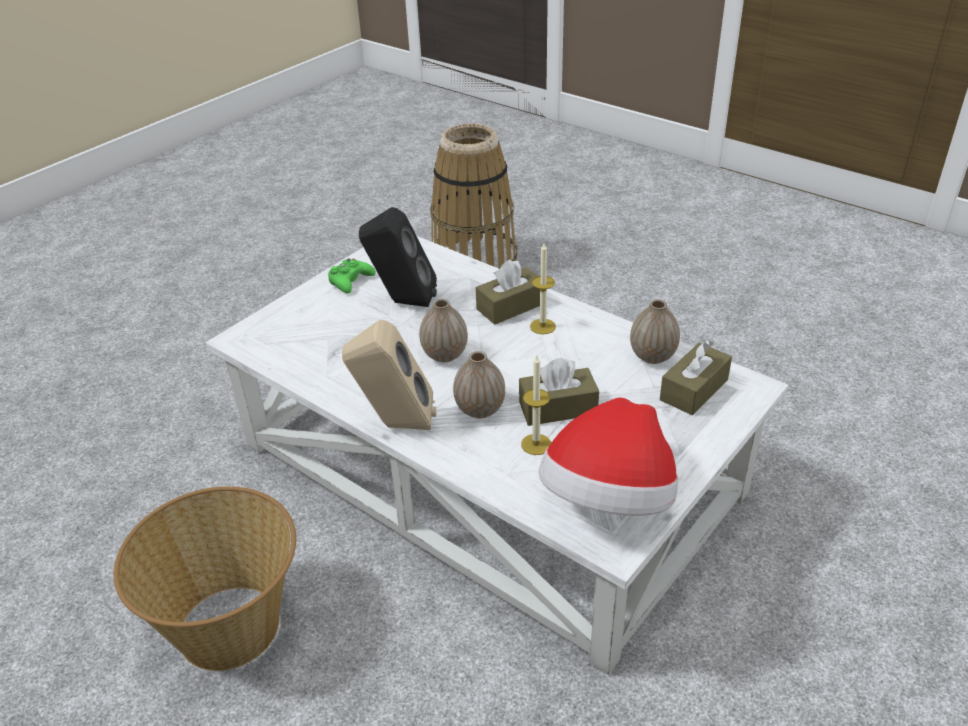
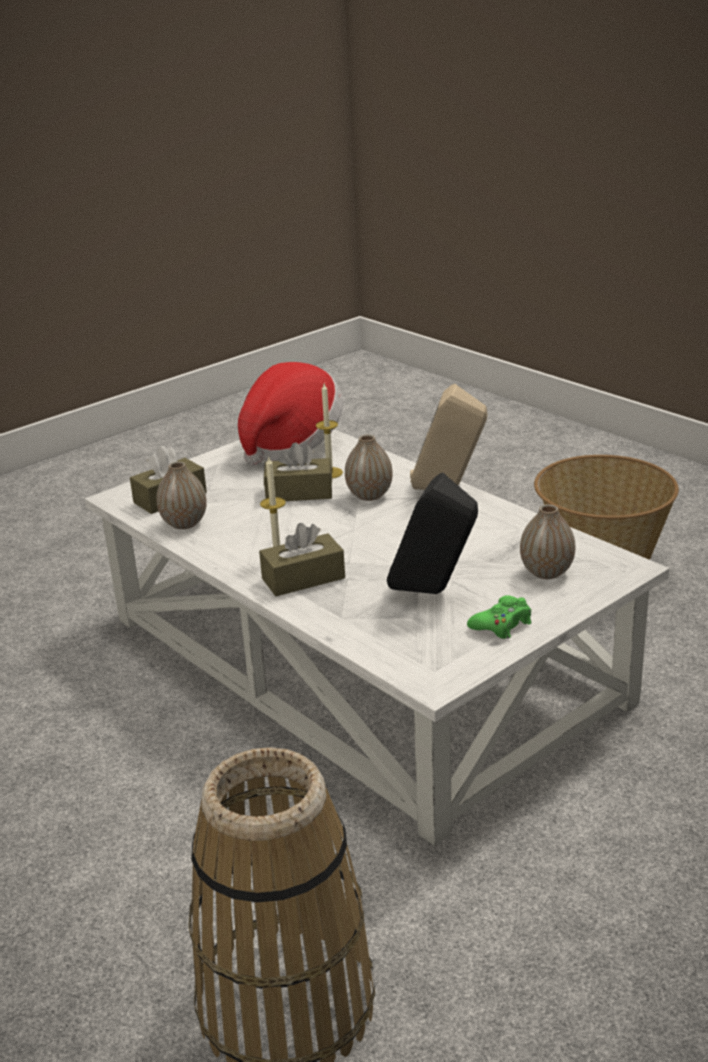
camera: 170 degrees left, 10 degrees down
(445, 355) = (392, 537): vase -> vase (546, 572)

